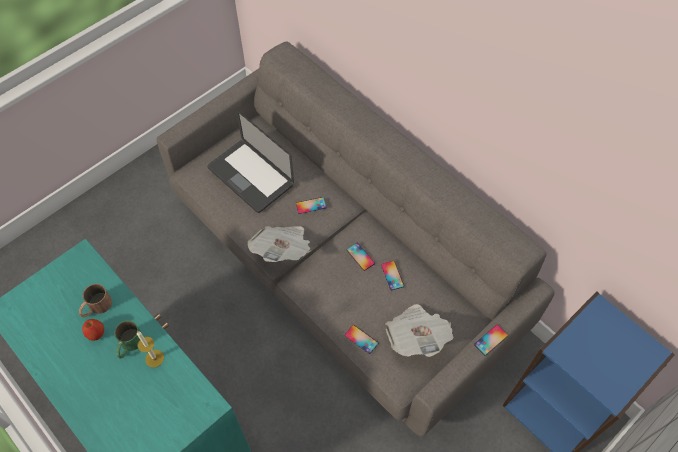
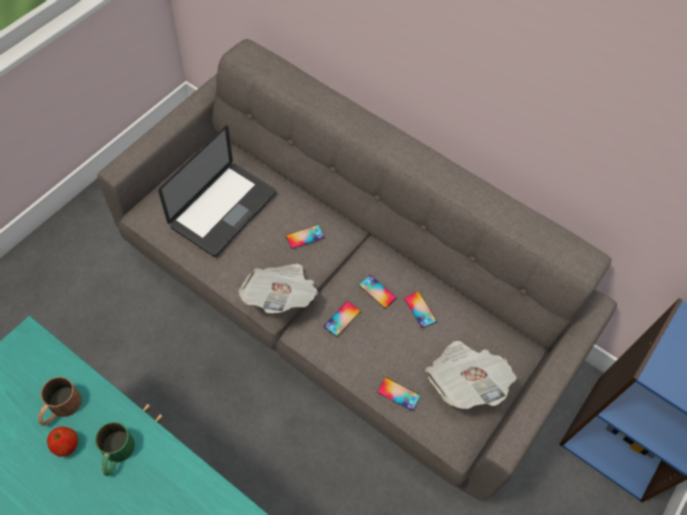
camera: 15 degrees left, 0 degrees up
(154, 358) = (155, 467): candle -> none
(250, 176) = (223, 210): laptop -> laptop turned 90 degrees counterclockwise
(491, 340) = (560, 373): phone -> phone (342, 319)

